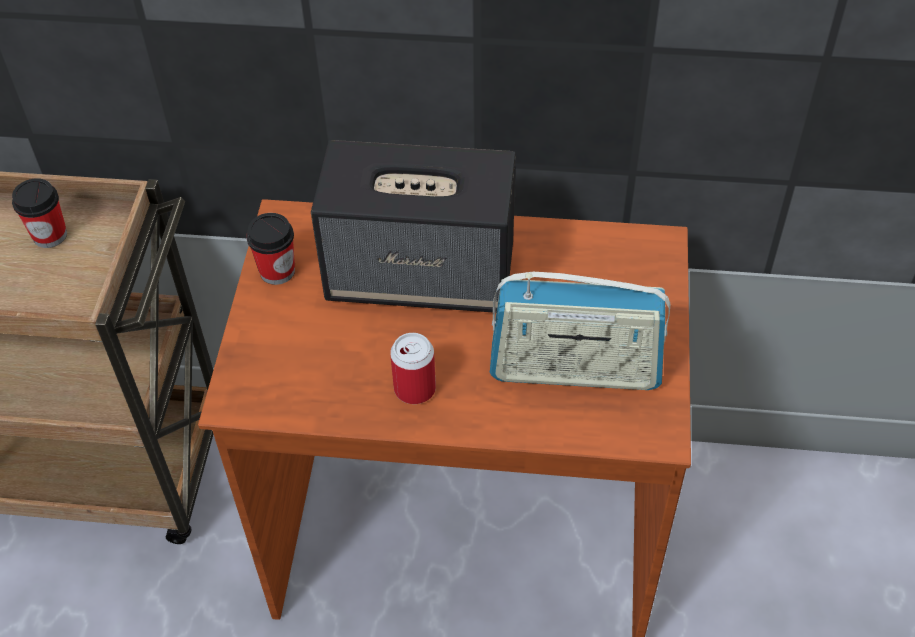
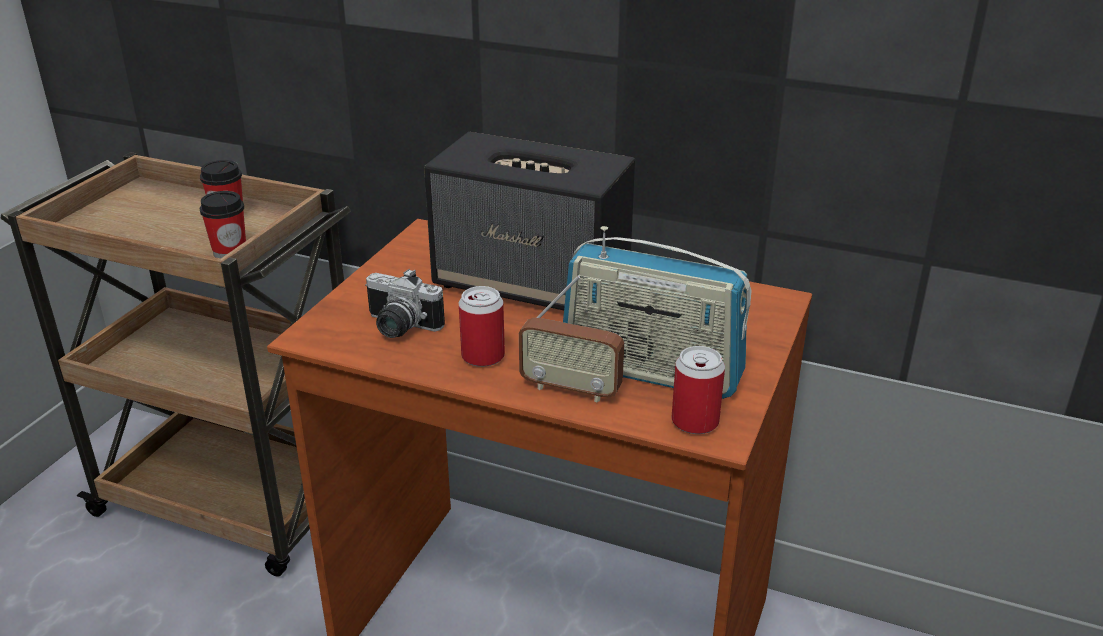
camera: 15 degrees right, 20 degrees down
(277, 271) = (402, 261): cup -> cup (230, 252)
(317, 369) = (398, 328): none -> camera
(512, 411) = (570, 389): none -> radio
(634, 425) = (695, 421): none -> can

